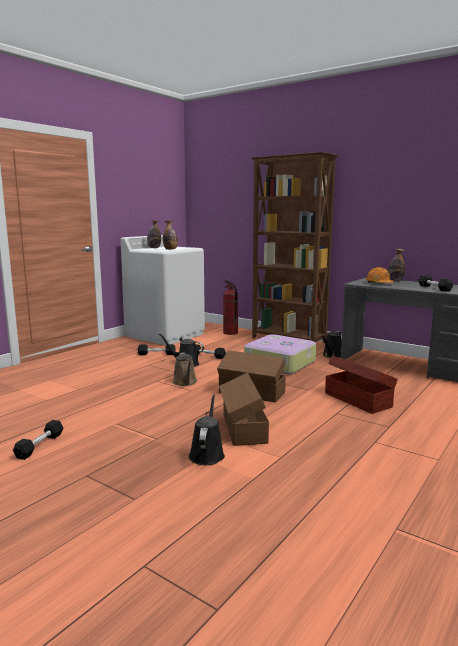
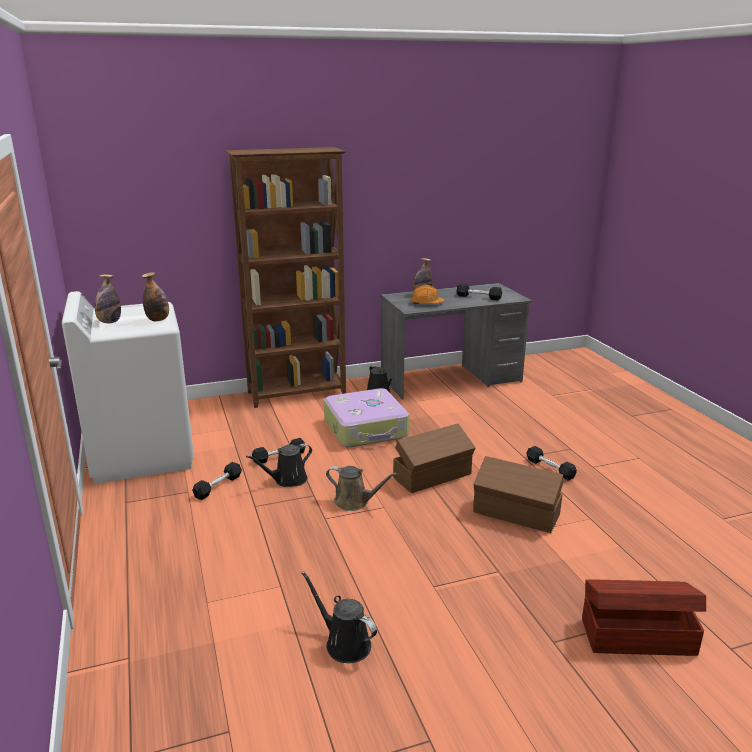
camera: 55 degrees left, 10 degrees up
(40, 445) = (449, 661): black dumbbell -> black dumbbell (550, 468)
(207, 454) = (557, 553): black watering can -> black watering can (344, 643)
(230, 333) = (211, 411): fire extinguisher -> none
(358, 399) = (504, 435): brown storage box -> brown storage box (636, 635)

